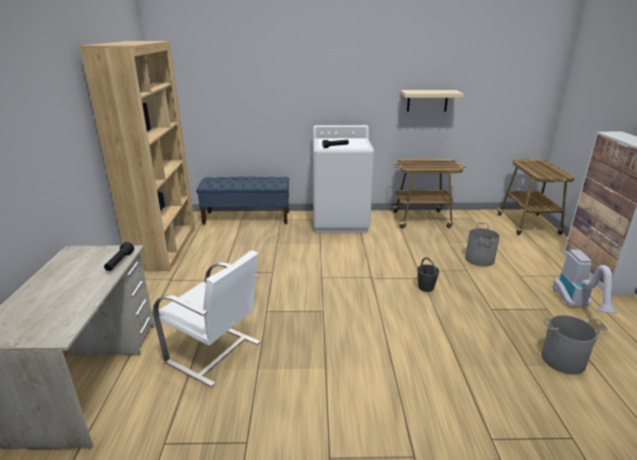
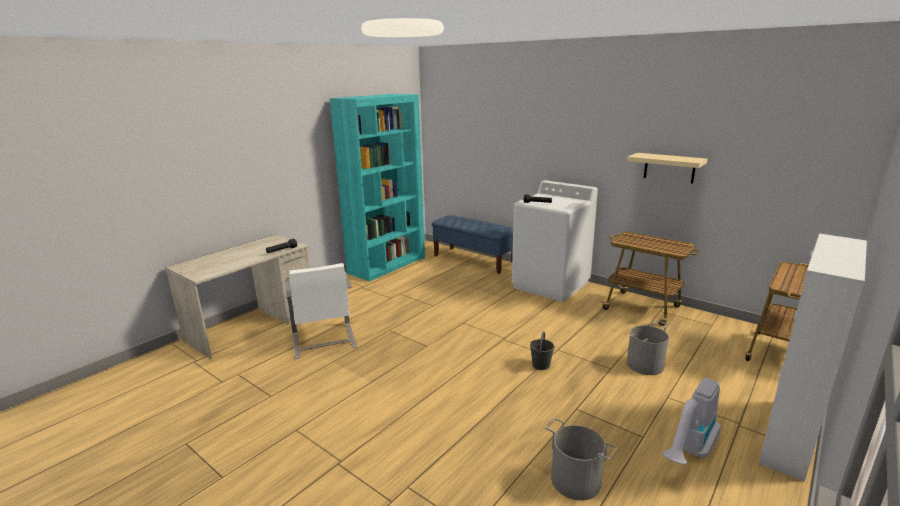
camera: 40 degrees right, 5 degrees down
(165, 248) = (387, 265): brown bookcase -> turquoise bookcase

